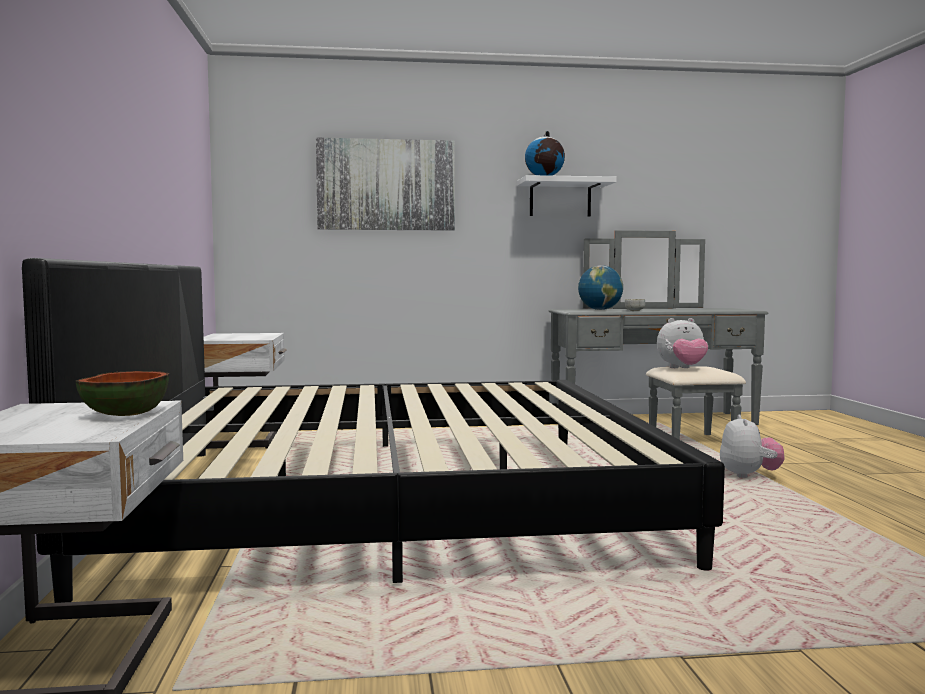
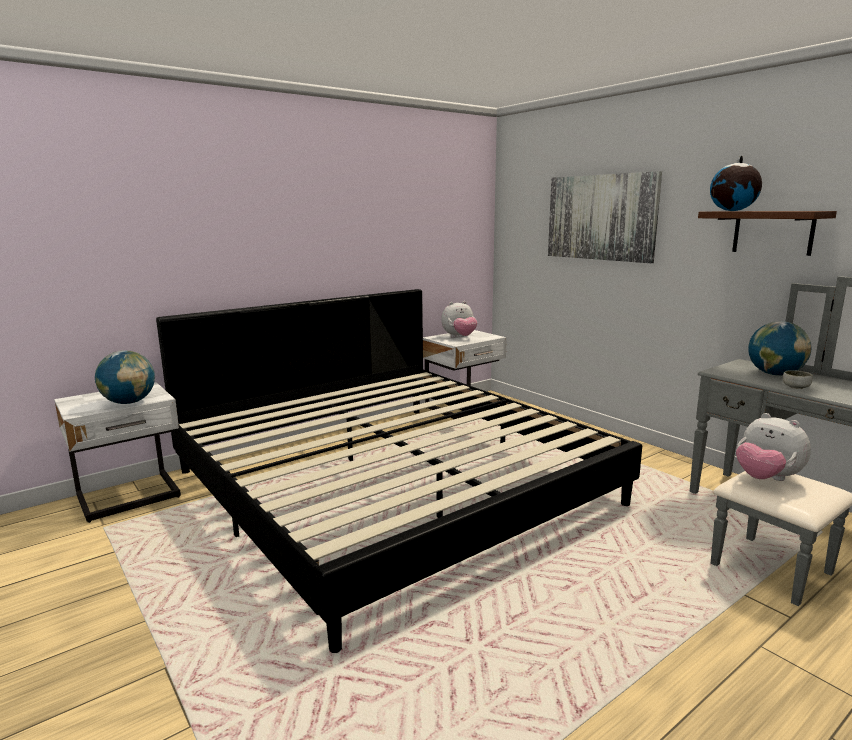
camera: 60 degrees right, 10 degrees up
(125, 414) = (129, 402): bowl -> globe
(560, 198) = (773, 232): white shelf -> brown shelf
(749, 476) = (668, 633): plush toy -> plush toy (459, 337)

